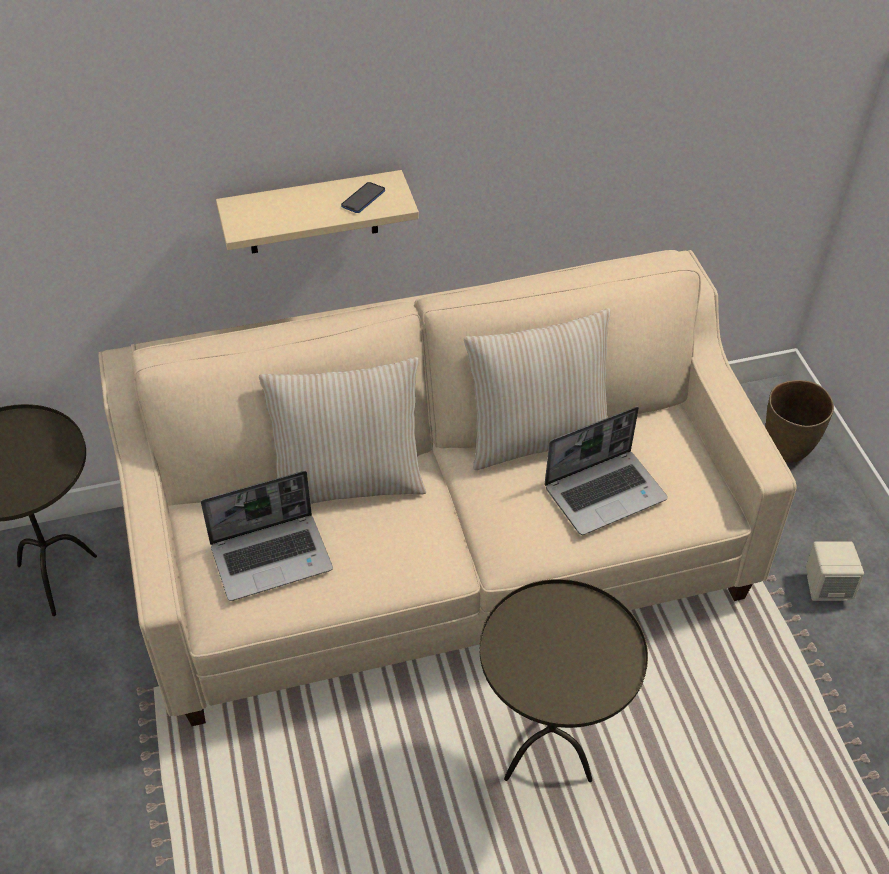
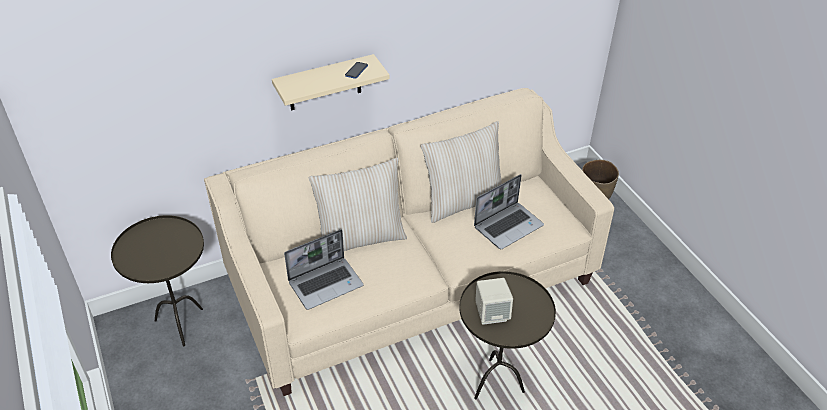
camera: 10 degrees left, 5 degrees down
(826, 587) = (631, 271): beige speaker -> beige speaker (491, 314)

